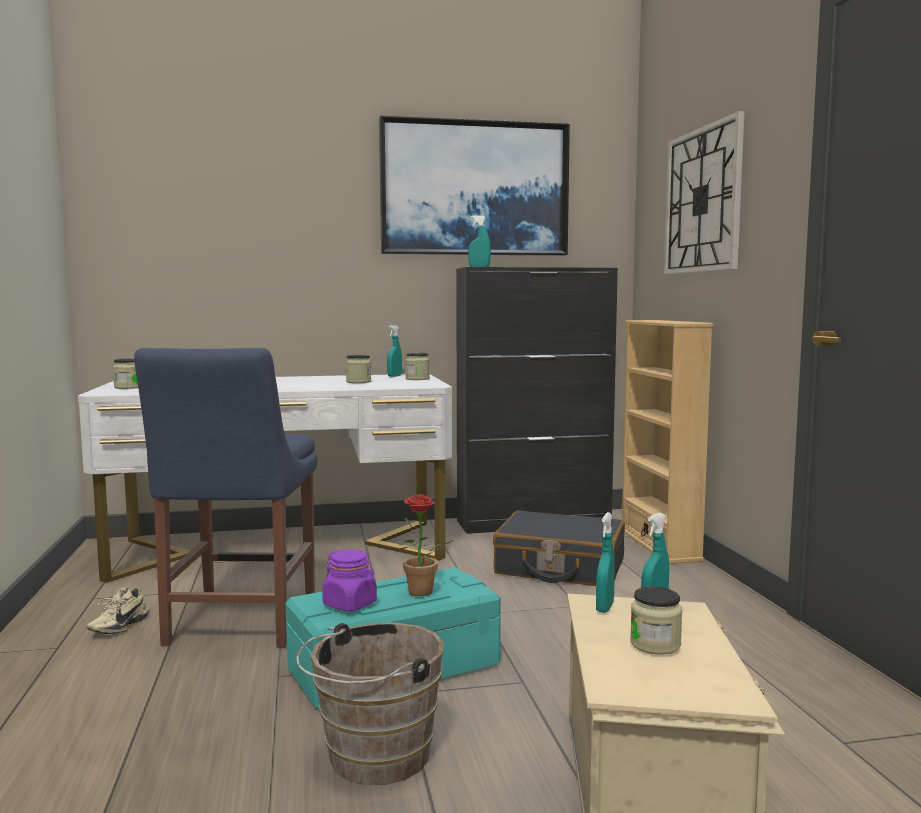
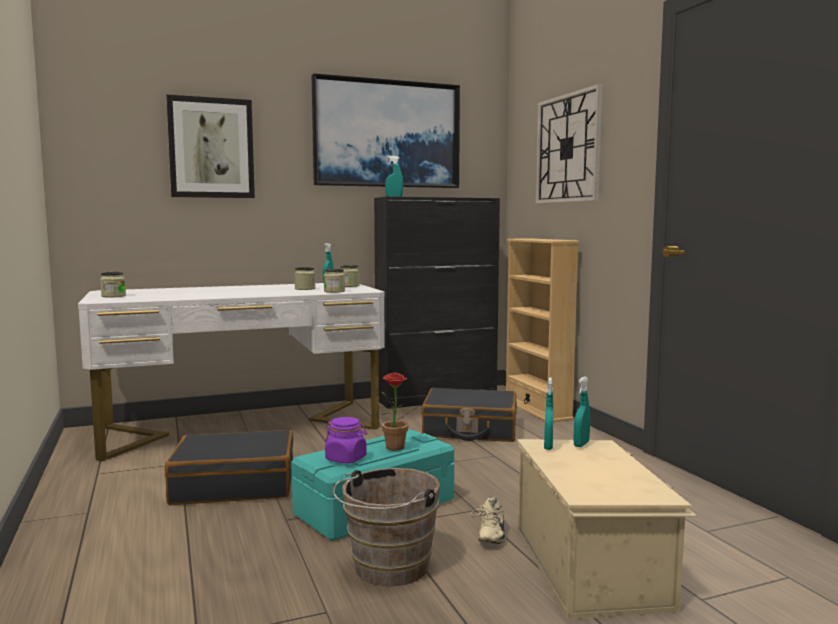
camera: 10 degrees left, 0 degrees up
(117, 626) = (131, 493): beige shoe -> beige shoe (488, 535)
(239, 623) = (234, 484): blue chair -> black suitcase
(256, 210) = (211, 148): none -> picture
(655, 644) = (594, 467): jar -> jar (334, 291)

